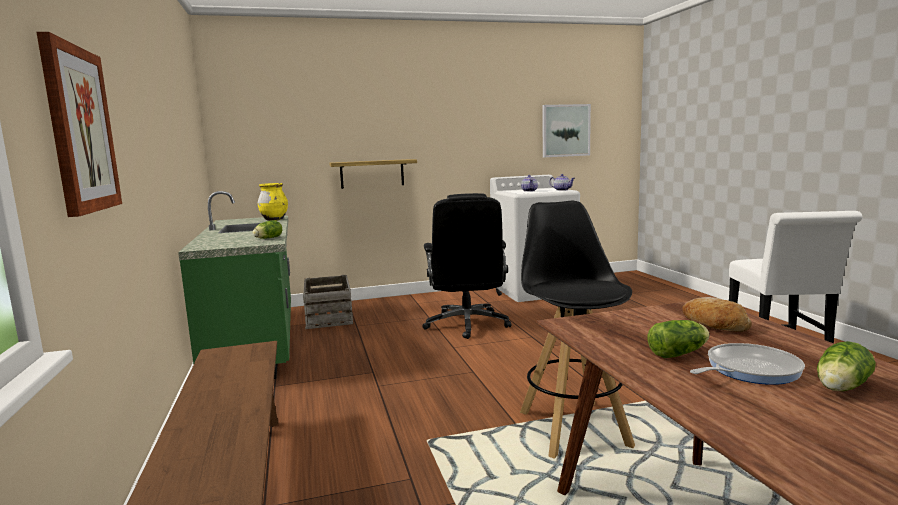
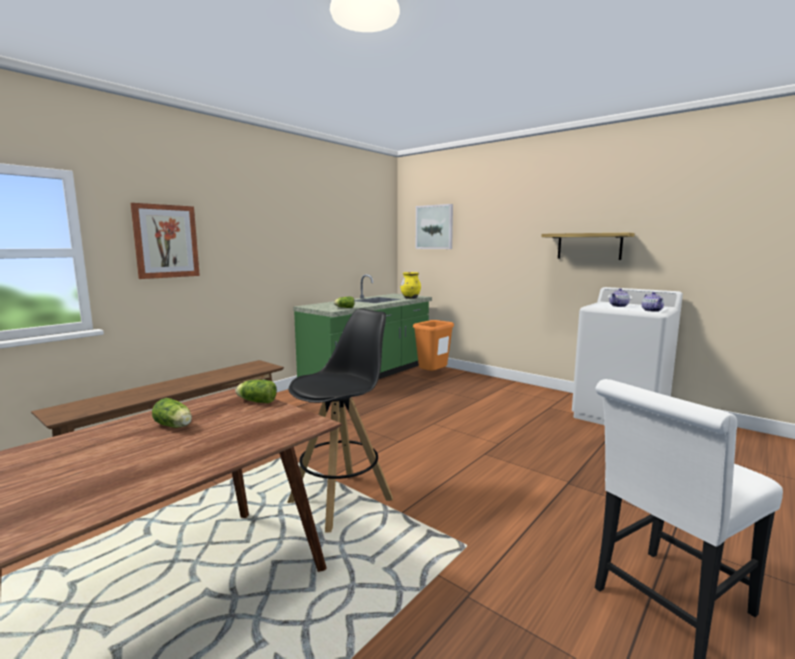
camera: 55 degrees right, 0 degrees up
(329, 316) = (432, 376): crate -> orange trash can
(372, 173) = (495, 272): shelf -> shelf (589, 246)
(467, 324) = (485, 415): black office chair -> none
(565, 130) = (717, 240): picture -> picture (434, 227)
(714, 325) = (252, 430): bread -> none
(748, 370) = (139, 447): frying pan -> none
(840, 388) = (98, 476): lettuce -> lettuce (256, 401)

